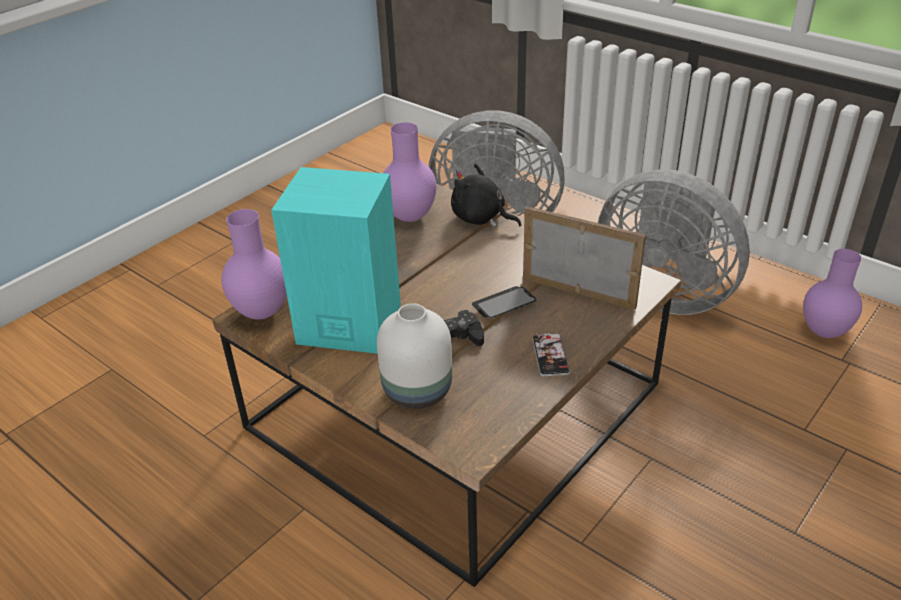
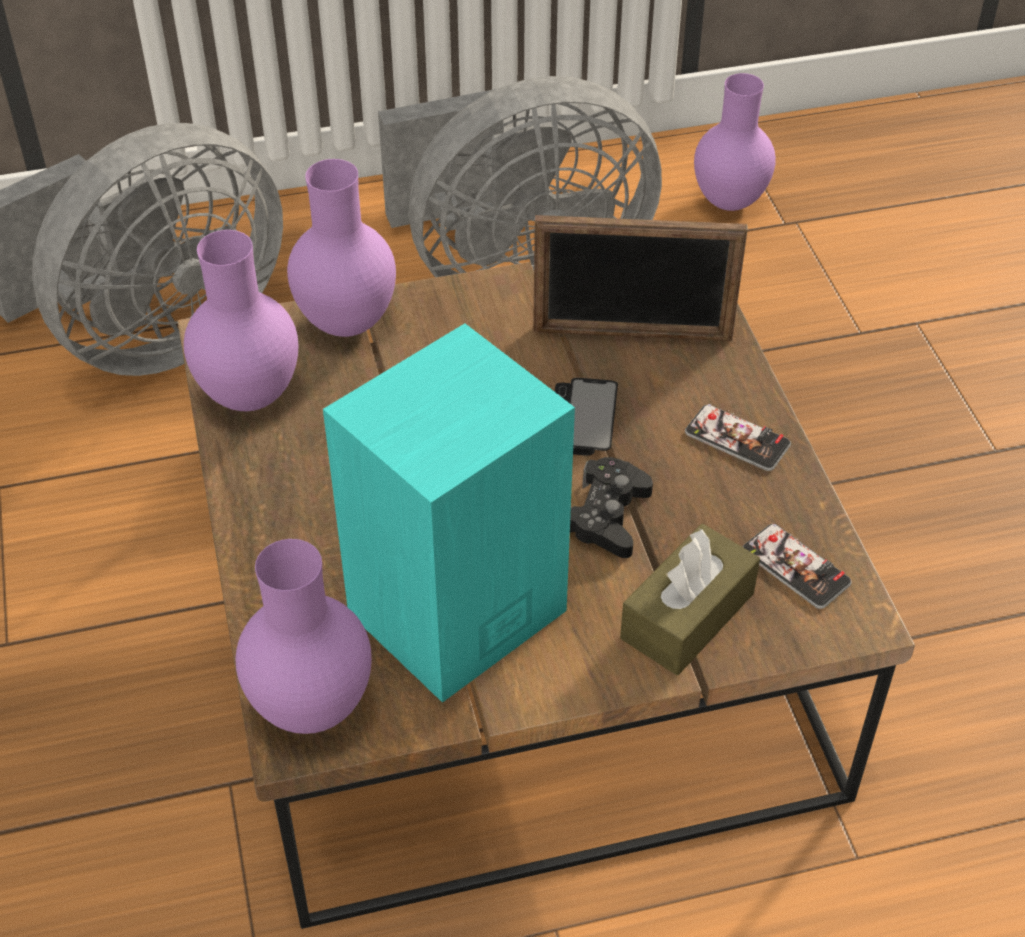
camera: 55 degrees left, 10 degrees up
(416, 392) = (687, 616): white vase -> brown tissue box
(481, 218) = (349, 325): black plush toy -> purple vase
(486, 413) = (795, 567): none -> phone
(578, 292) = (632, 334): picture frame -> picture frame turned 150 degrees counterclockwise

